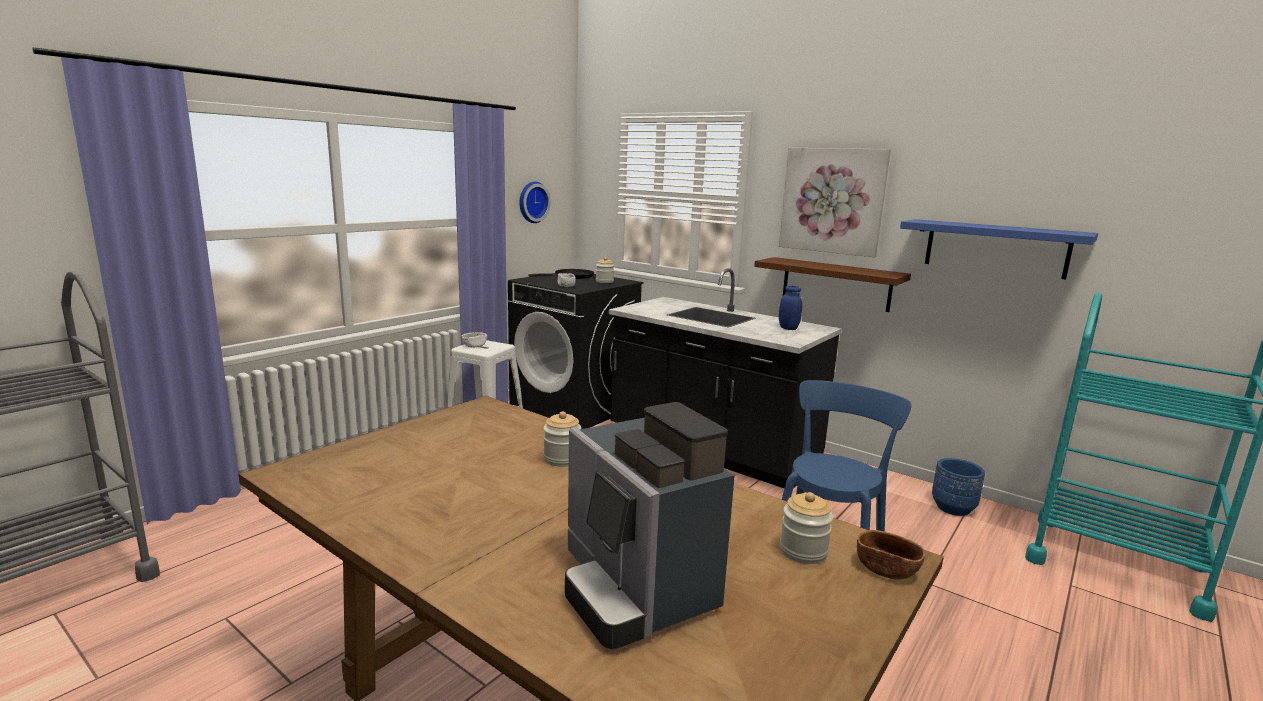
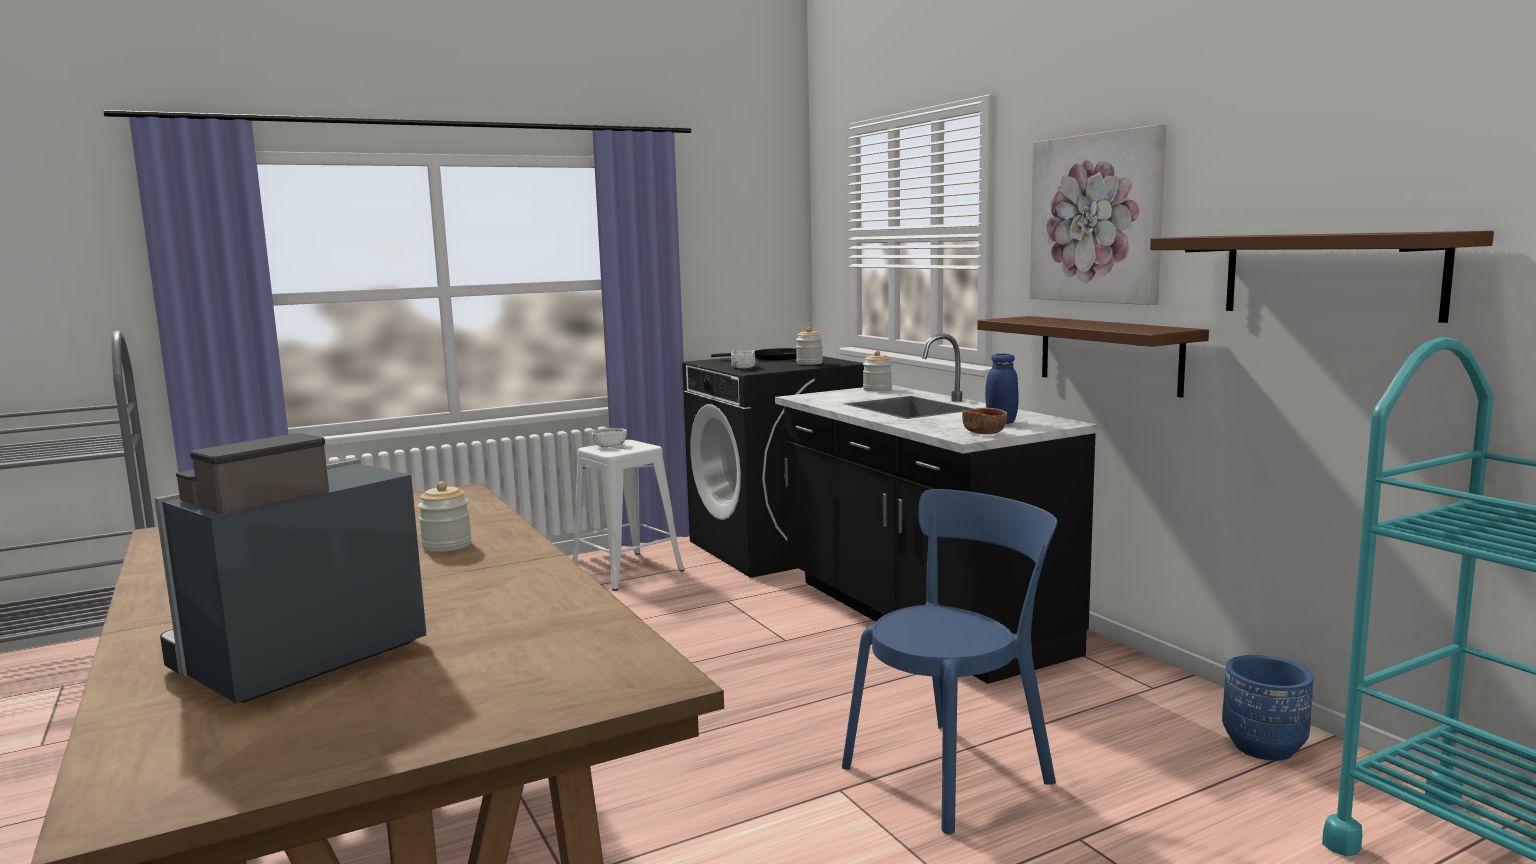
camera: 25 degrees right, 5 degrees down
(532, 202) = (732, 256): wall clock -> none
(634, 588) = (293, 661): coffee machine -> coffee machine turned 45 degrees clockwise
(803, 551) = (545, 658): jar -> jar (877, 389)
(886, 569) = (612, 690): brown bowl -> brown bowl (984, 432)
(995, 248) = (1330, 275): blue shelf -> brown shelf

